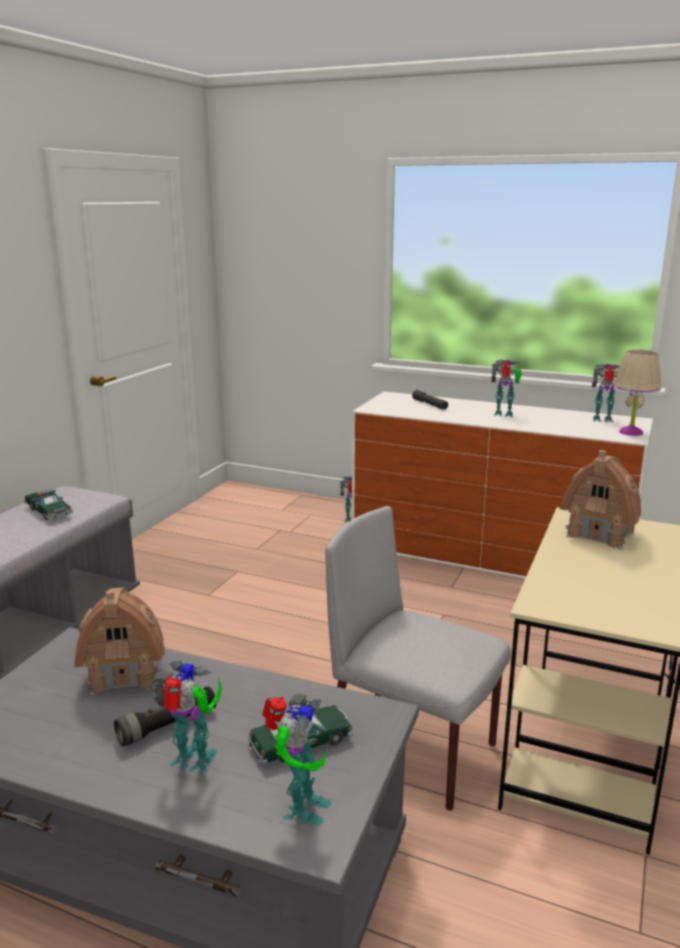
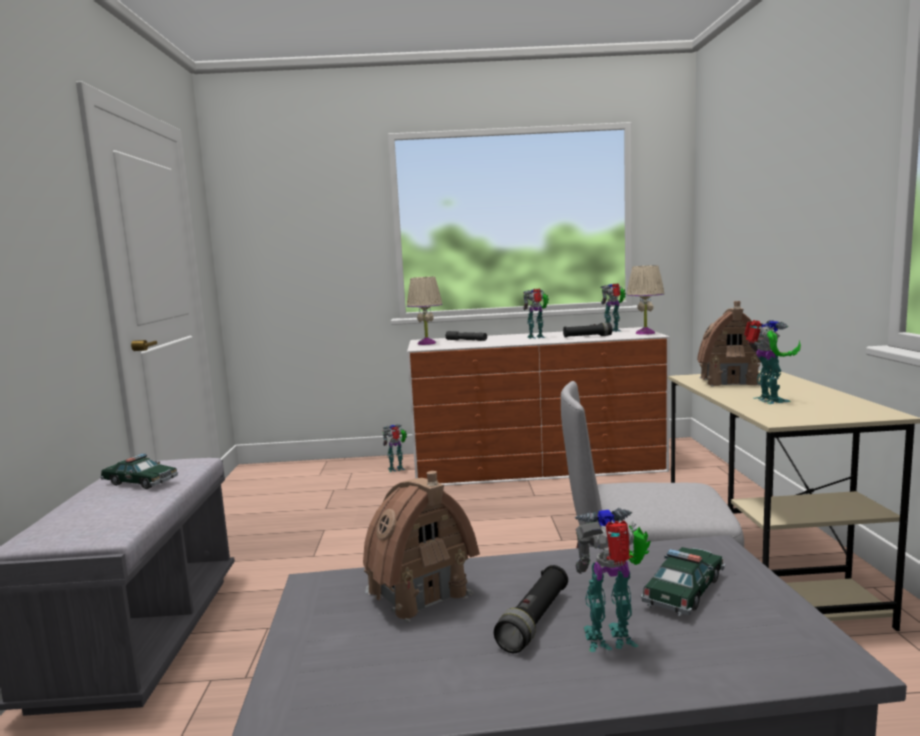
camera: 25 degrees left, 10 degrees down
(300, 808) = (770, 639): toy robot -> toy robot (768, 400)
(387, 401) = (426, 343): none -> beige table lamp
(556, 425) = (587, 337): none -> black flashlight

